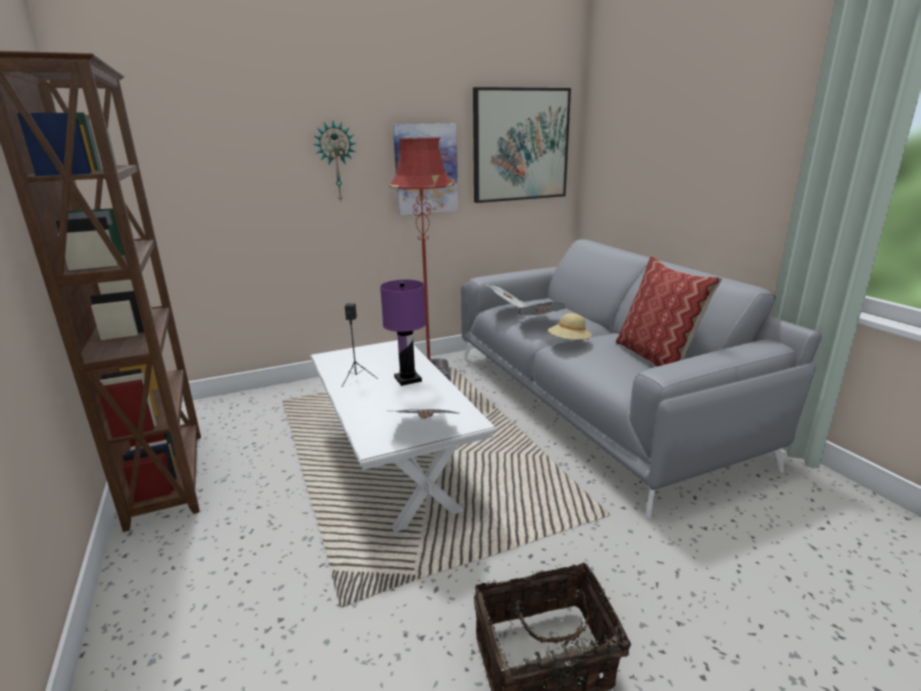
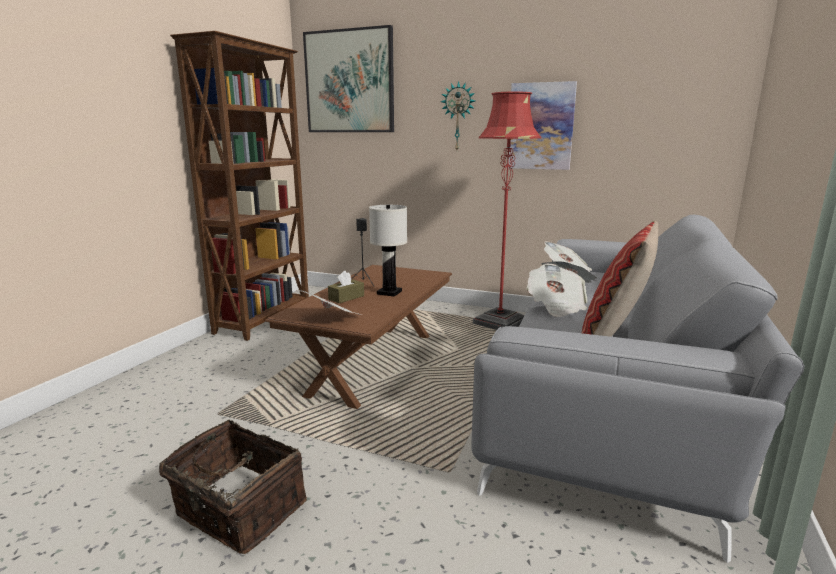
camera: 45 degrees right, 5 degrees down
(382, 401) = (346, 297): none -> brown tissue box
(396, 463) = (374, 364): white coffee table -> brown coffee table
(408, 379) = (389, 292): purple table lamp -> white table lamp
(520, 145) = (658, 104): picture -> picture (349, 82)
(569, 342) = (556, 306): beige hat -> newspaper

